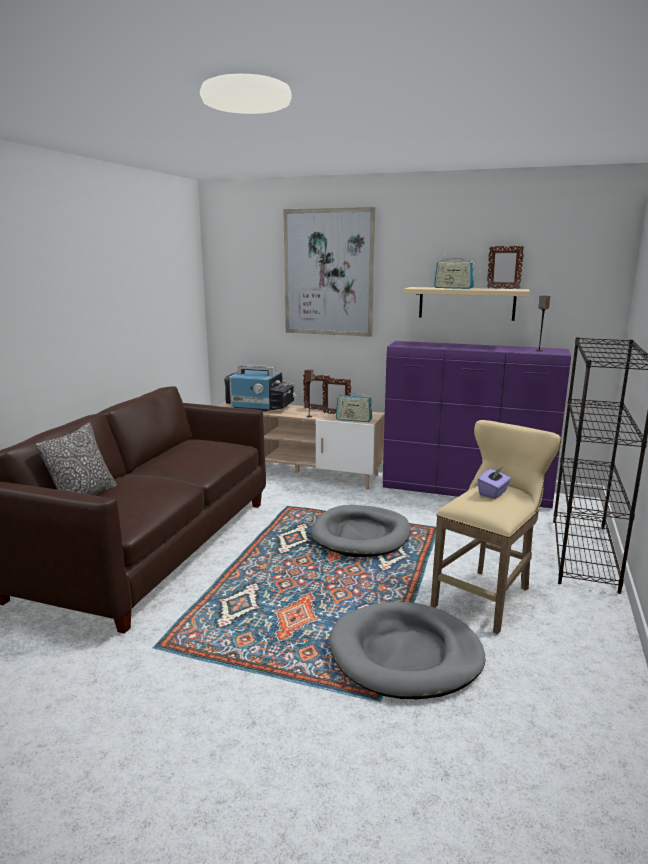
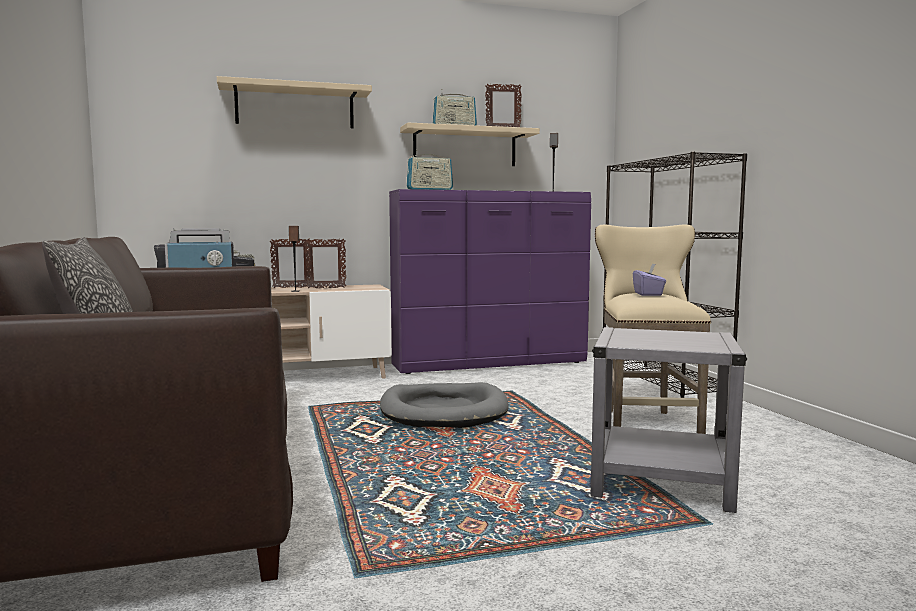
camera: 35 degrees left, 10 degrees down
(328, 273) = (295, 107): picture -> beige shelf
(353, 420) = (358, 289): radio -> radio (429, 189)
(405, 655) = (662, 483): grey dog bed -> grey side table

